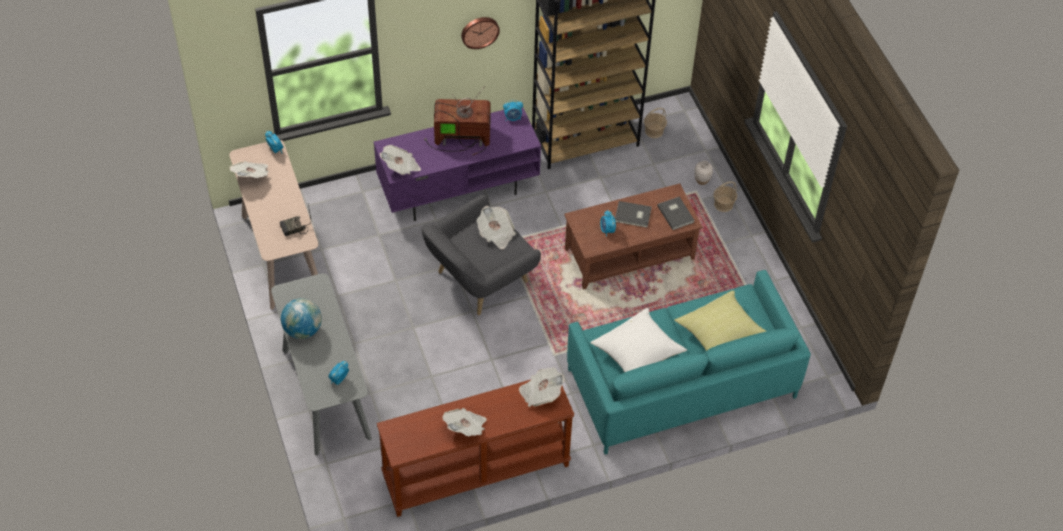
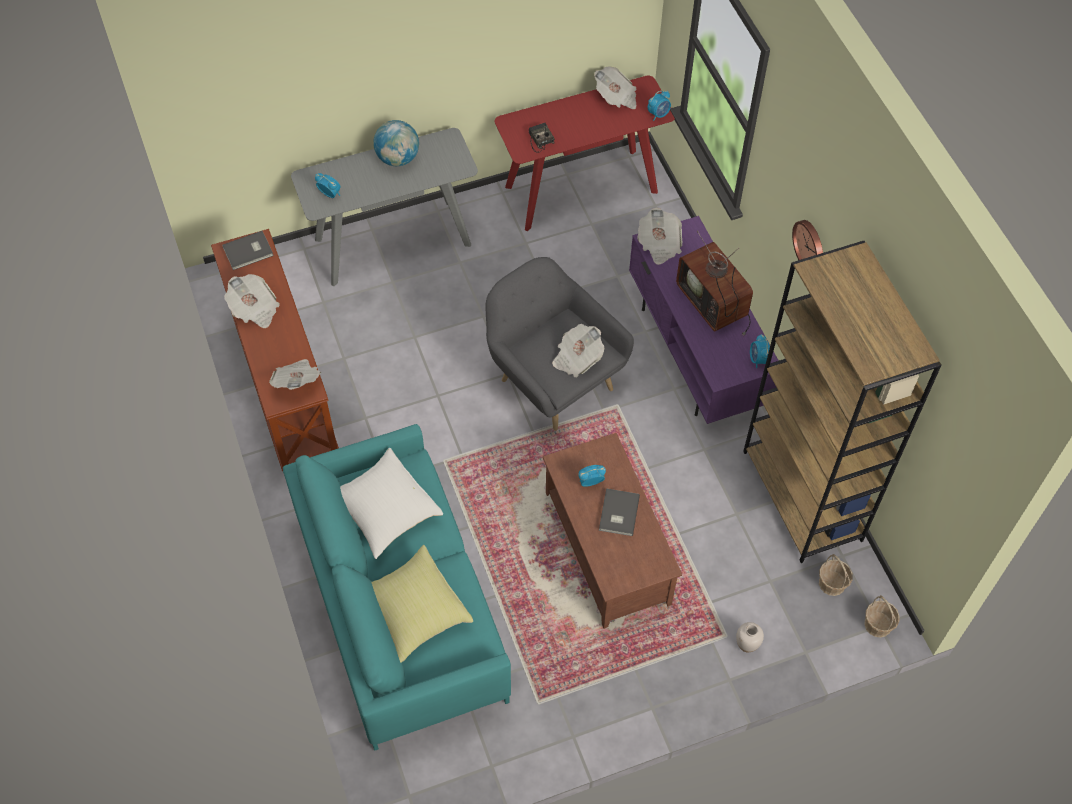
camera: 90 degrees right, 5 degrees up
(281, 254) = (581, 188): beige console table -> red console table
(460, 138) = (714, 303): television -> television turned 150 degrees clockwise
(676, 213) = (626, 567): grey book -> grey book (249, 252)
(723, 204) = (705, 672): basket -> basket (878, 625)

